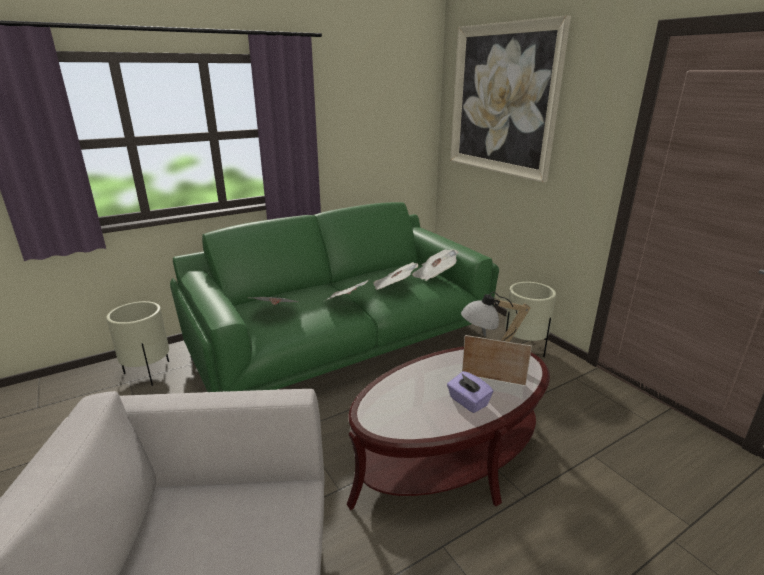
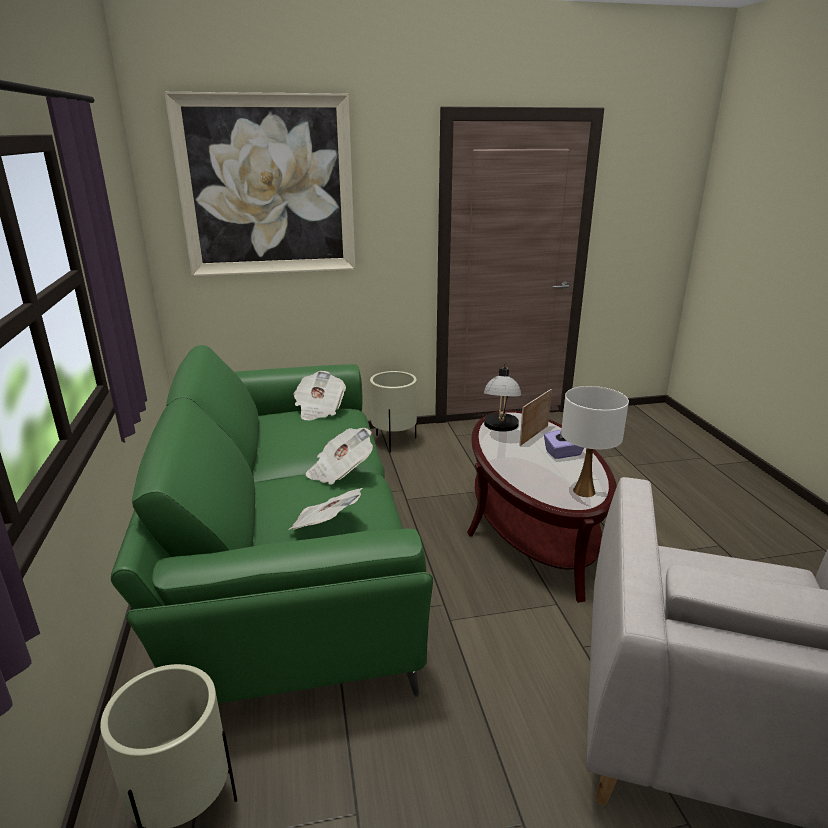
camera: 70 degrees left, 0 degrees up
(394, 287) = (327, 436): newspaper -> none
(396, 422) = (584, 491): none -> white table lamp

